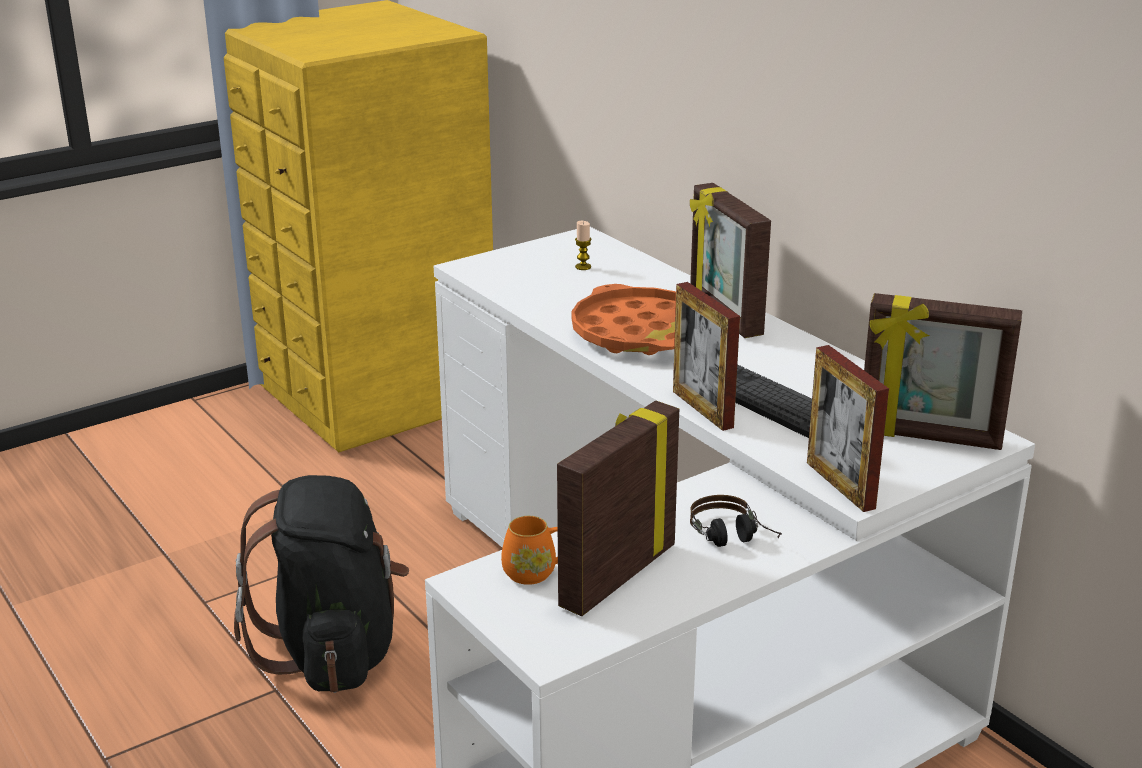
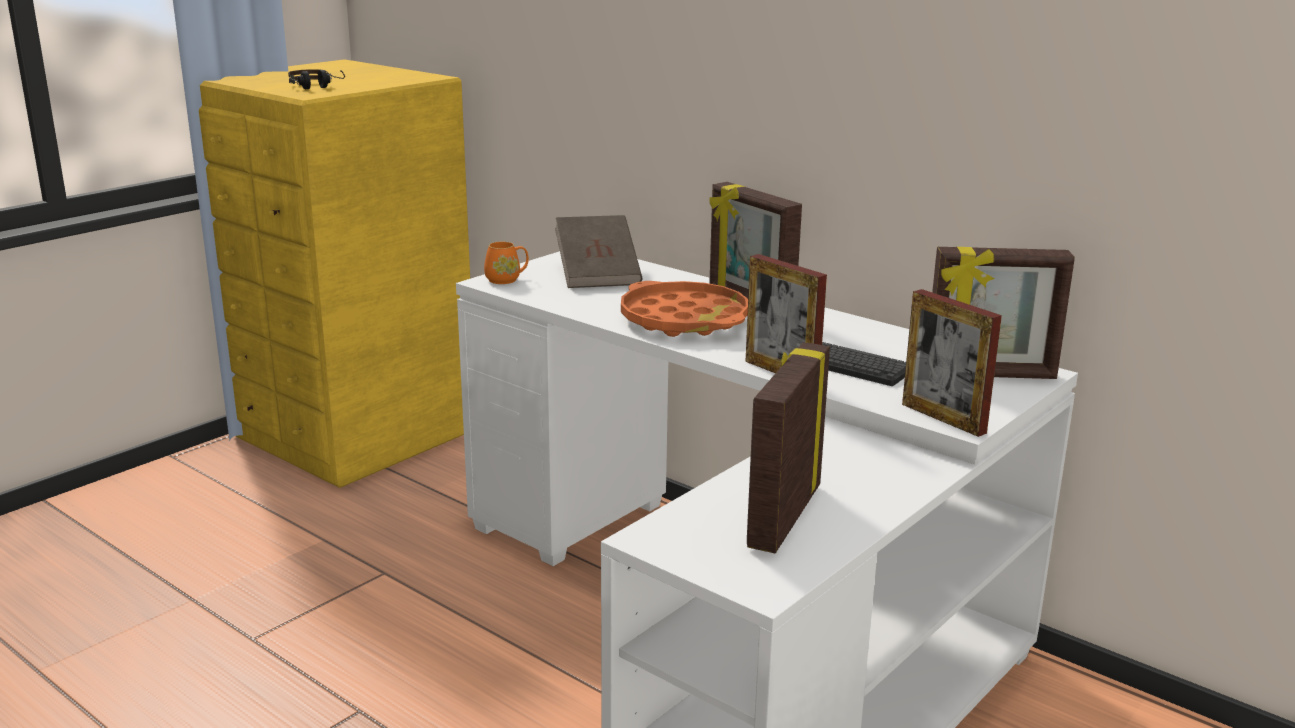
camera: 15 degrees left, 5 degrees down
(333, 651) = (406, 666): black backpack -> none
(536, 572) = (706, 522): orange mug -> orange mug (507, 279)
(583, 267) = (598, 274): candle -> brown book
(734, 540) = (869, 475): headphones -> headphones (317, 88)

